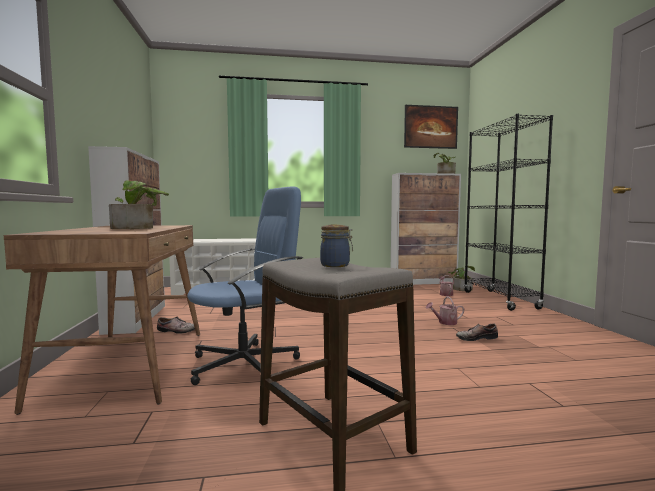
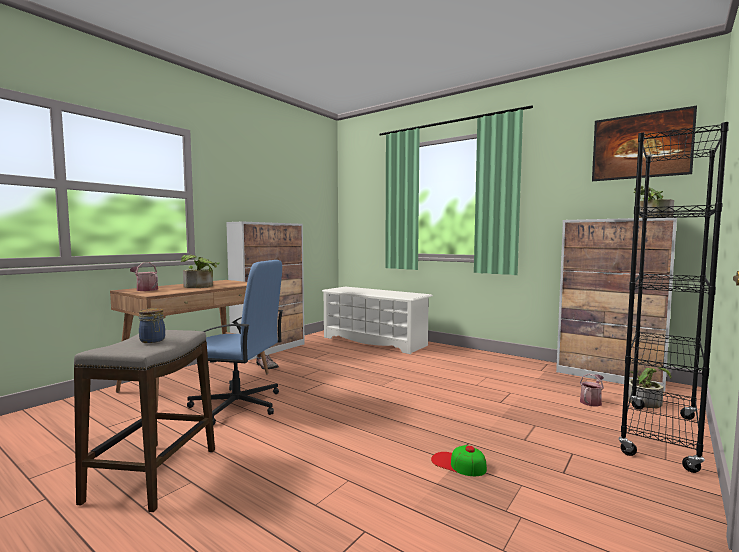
camera: 45 degrees right, 0 degrees up
(445, 322) = (477, 434): watering can -> watering can (145, 289)
(475, 338) = (458, 464): shoe -> cap

